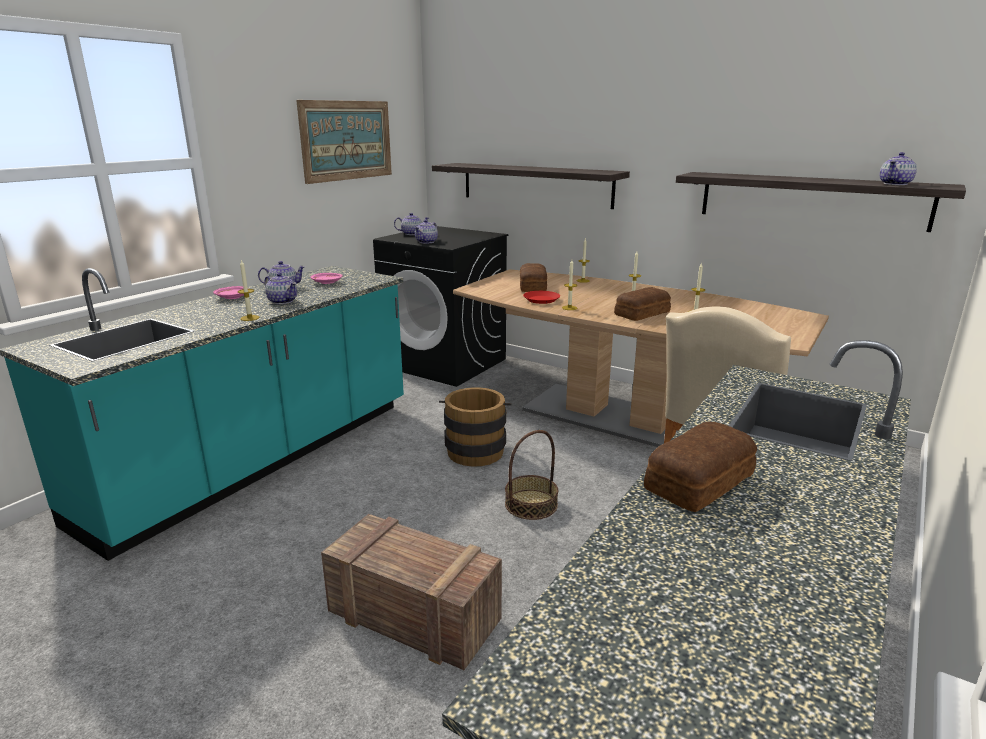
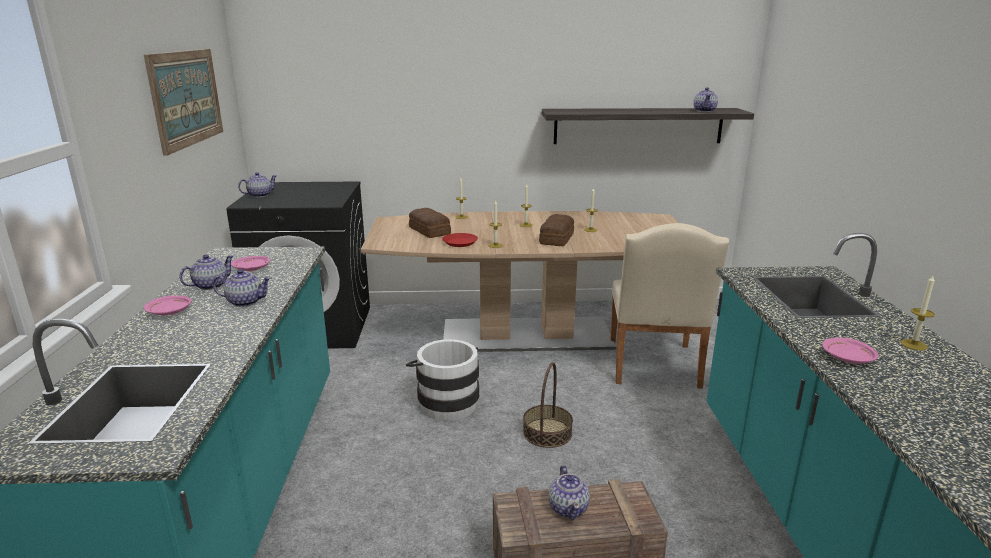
camera: 35 degrees left, 0 degrees up
(249, 318) = (248, 330): candle -> candle (913, 344)
(427, 242) = (297, 202): teapot -> teapot (568, 508)
(475, 449) = (445, 402): brown bucket -> white bucket
(535, 184) = (385, 129): shelf -> none
(696, 481) = (847, 358): bread -> pink plate

